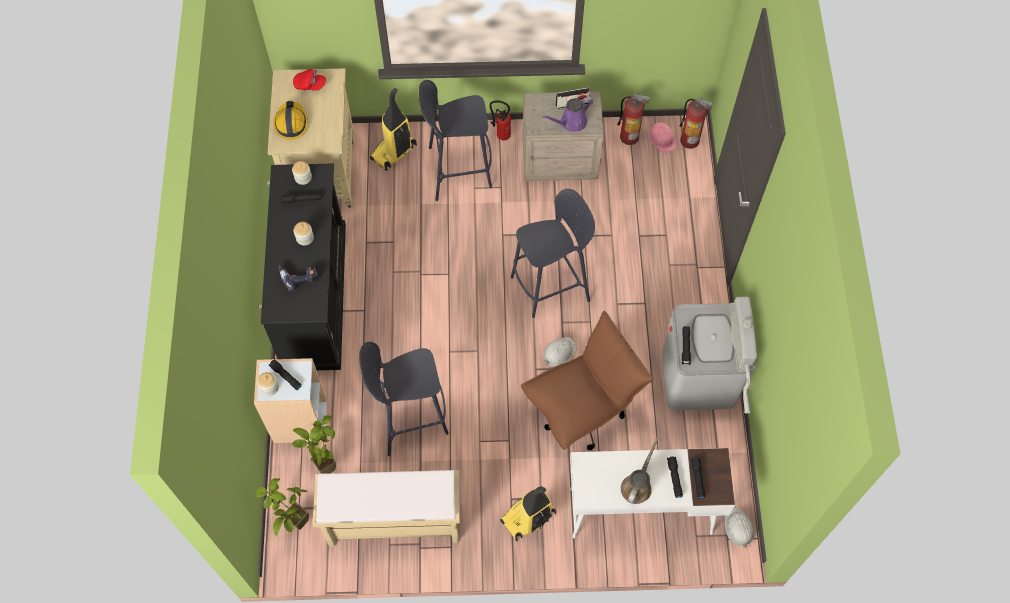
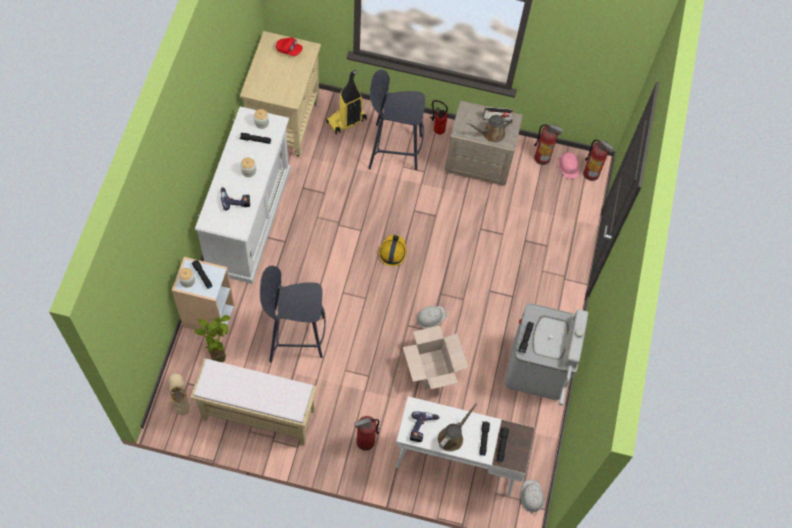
camera: 10 degrees right, 0 degrees up
(291, 123) = (265, 77): hard hat -> hard hat (392, 252)
(293, 525) = (179, 395): potted plant -> beige boot
(314, 295) = (249, 219): black cabinet -> white cabinet
(528, 518) = (365, 441): vacuum cleaner -> fire extinguisher
(550, 285) = (440, 261): grey stool -> none
(571, 122) = (491, 134): purple watering can -> brown watering can
(580, 411) = (433, 369): brown office chair -> cardboard box
(600, 485) = (422, 428): none -> power drill

